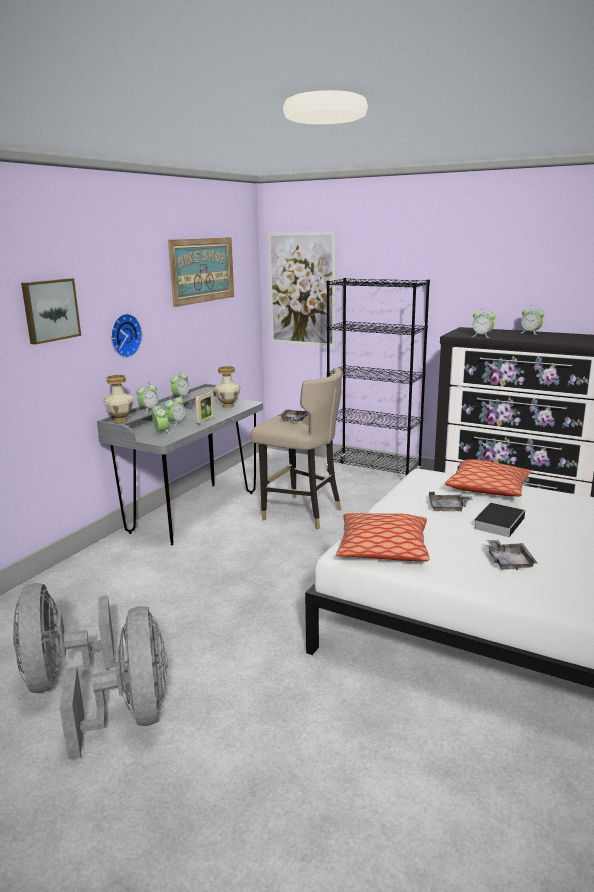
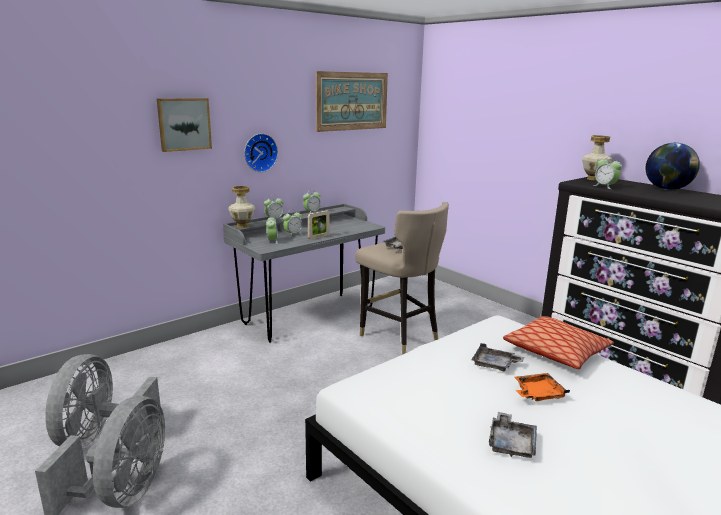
camera: 20 degrees right, 0 degrees up
(228, 406) = (352, 226): vase -> vase (594, 179)
(302, 289) = (452, 126): picture -> none
(373, 474) = (493, 312): black bookcase -> none
(383, 549) = (388, 394): pillow -> none
(499, 522) = (537, 394): book -> orange tray
(530, 333) = (667, 189): alarm clock -> globe

